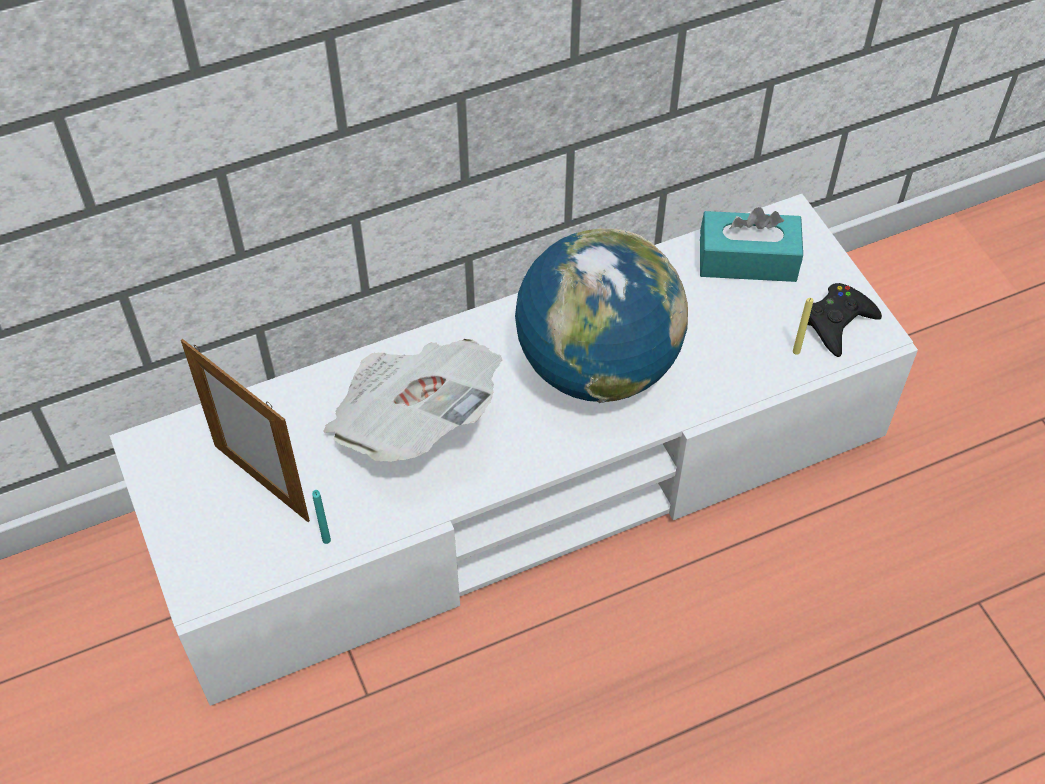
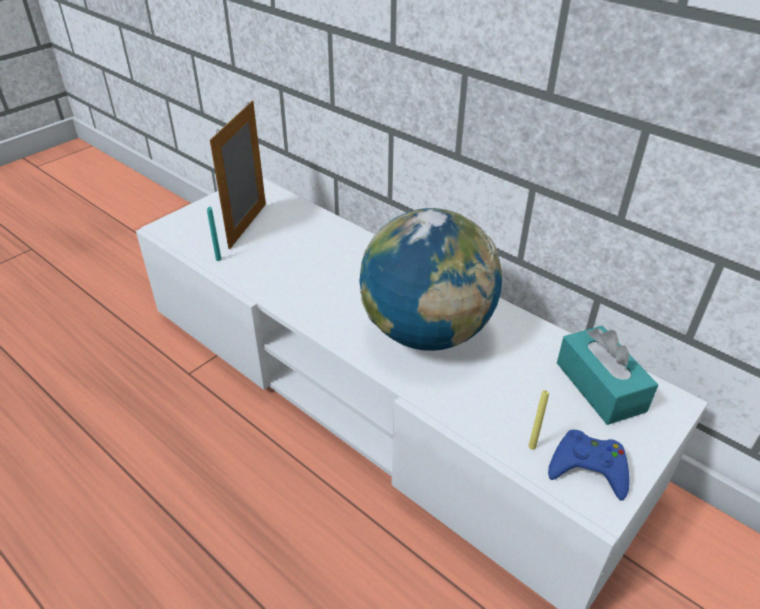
camera: 65 degrees right, 15 degrees down
(413, 420) = (325, 265): newspaper -> none
(838, 322) = (588, 468): black game controller -> blue game controller

